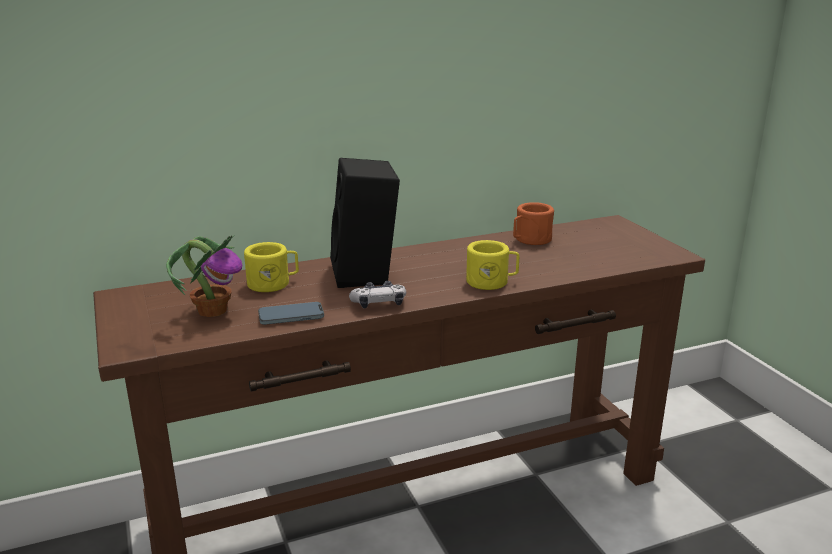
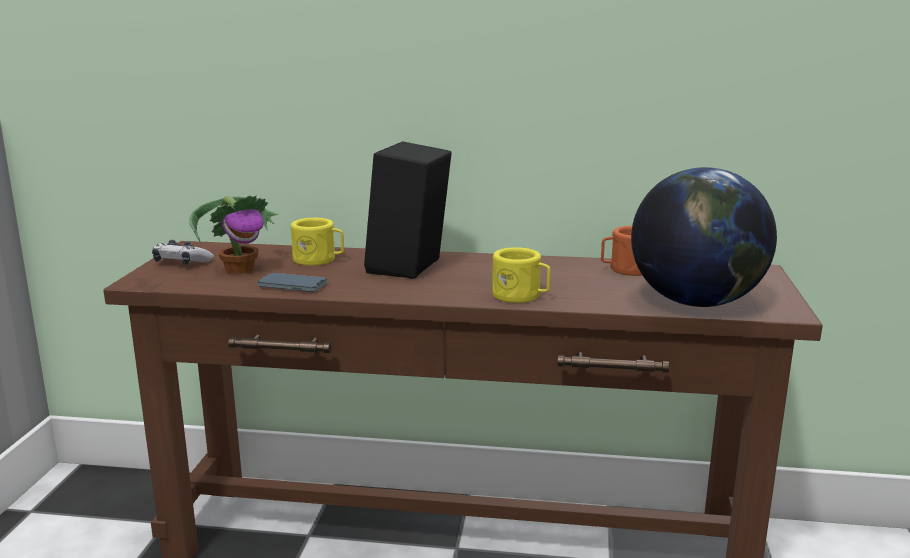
camera: 30 degrees right, 5 degrees down
(379, 303) = (382, 292): game controller -> game controller (181, 263)
(613, 259) = (696, 302): none -> globe

